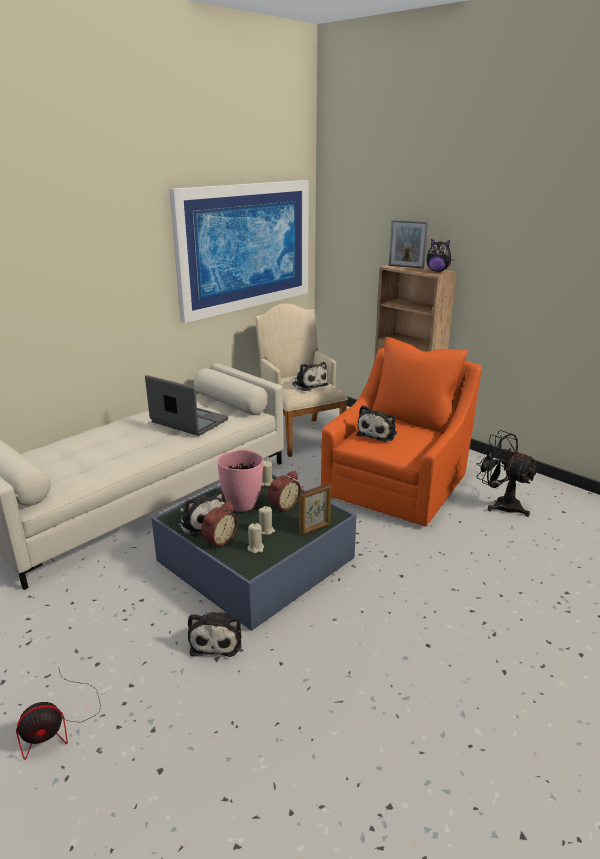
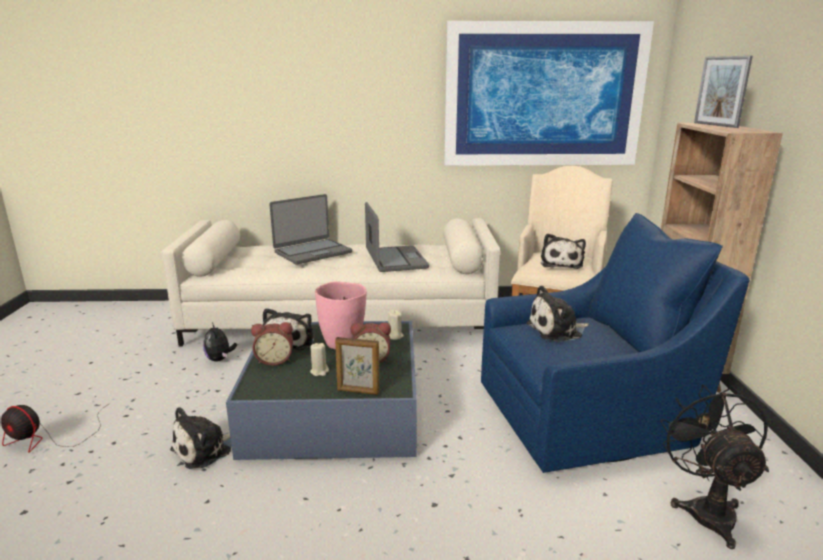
camera: 45 degrees right, 5 degrees down
(102, 440) = (312, 252): none -> laptop
(255, 548) = (285, 380): beige candle -> none
(398, 484) = (589, 415): orange armchair -> blue armchair
(438, 271) = (749, 130): plush toy -> plush toy (220, 359)

